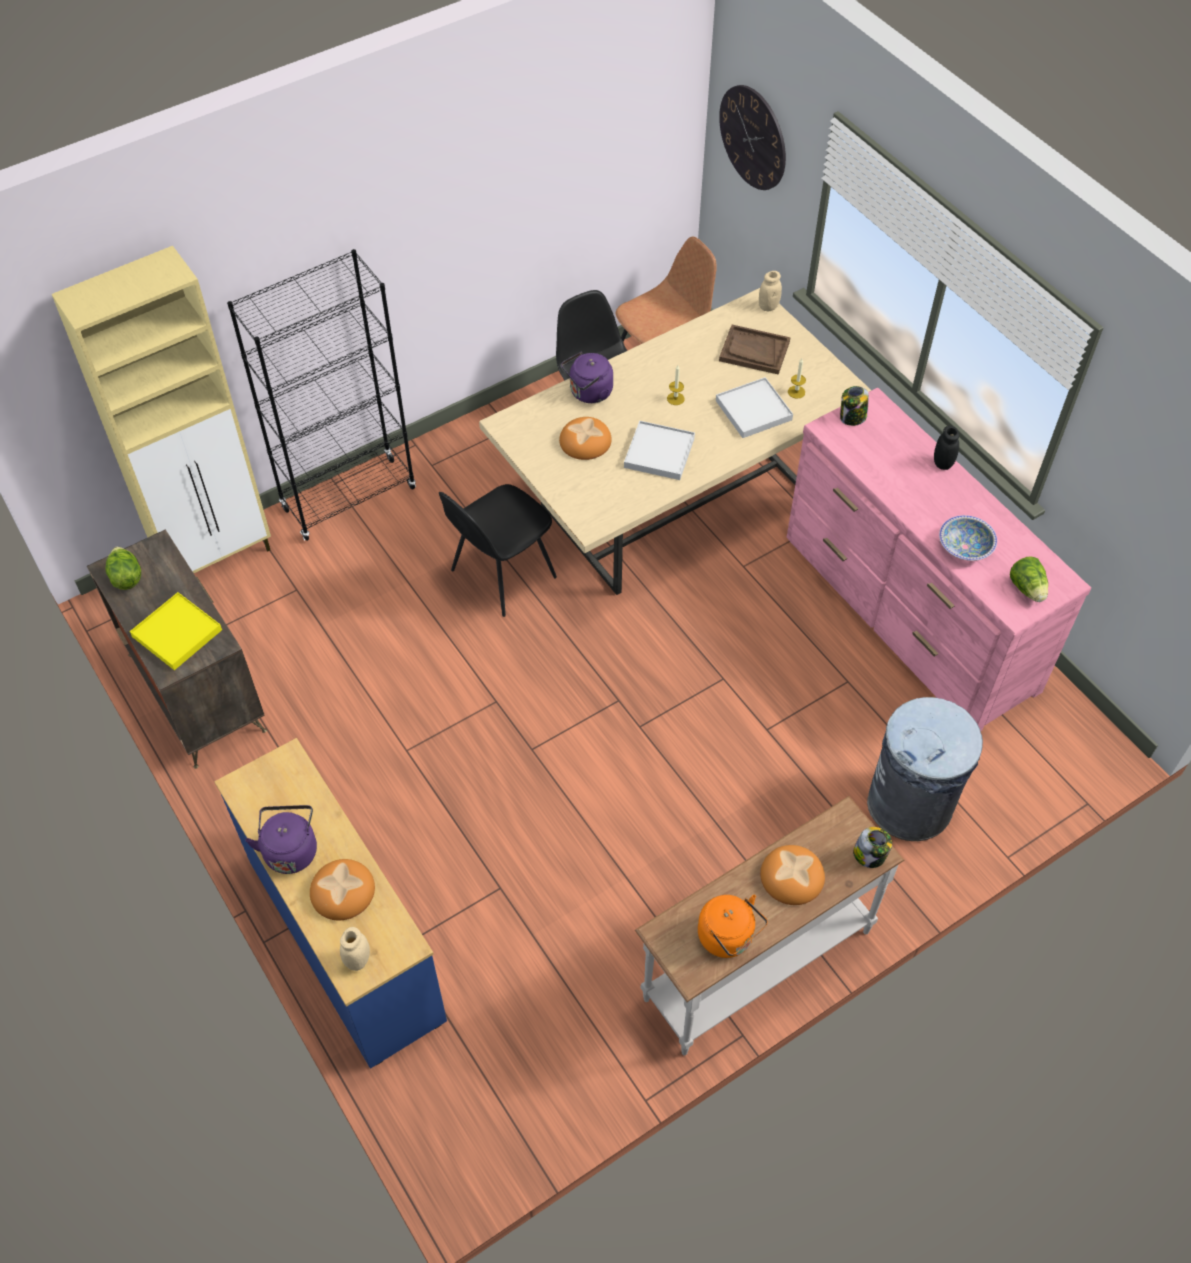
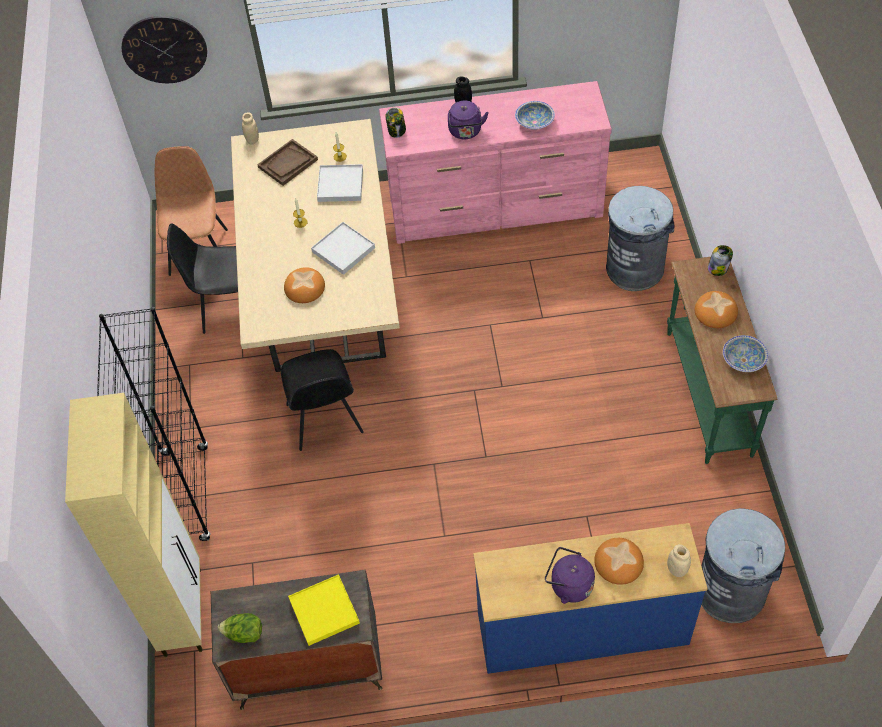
camera: 60 degrees left, 0 degrees up
(467, 1094) = (731, 591): none -> grey trash can
(589, 393) = (260, 269): purple kettle -> purple kettle (465, 132)
(728, 938) = (743, 360): orange kettle -> bowl
(756, 963) = (707, 393): white console table -> green console table
(1027, 589) = (582, 108): lettuce -> none

